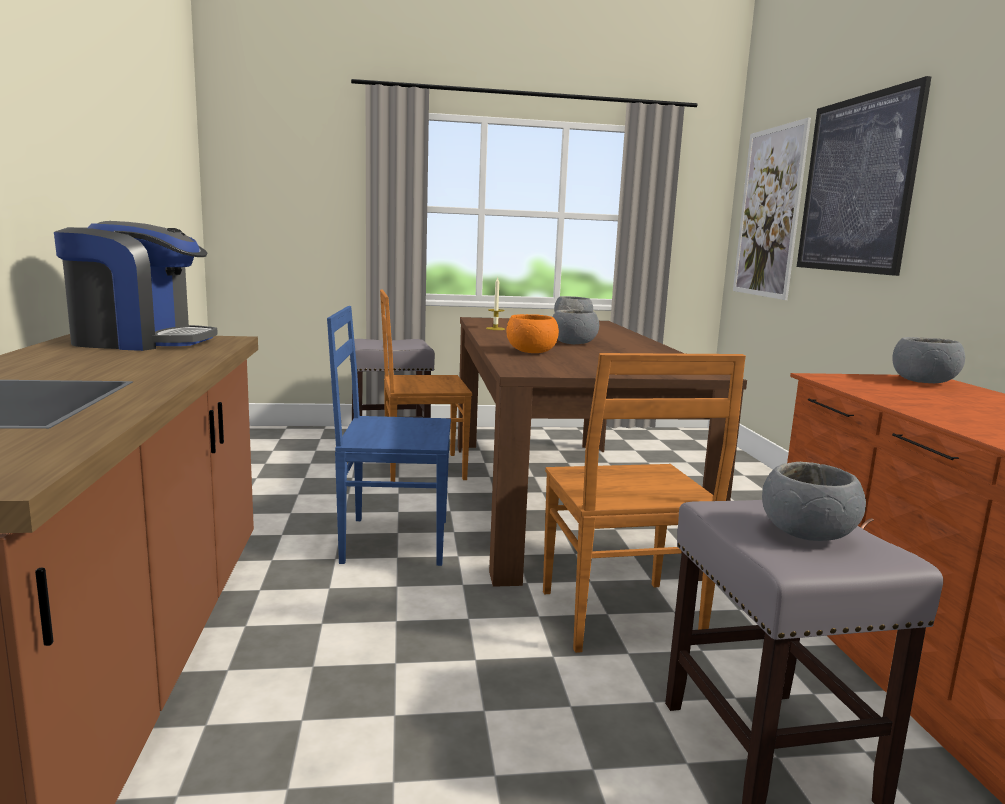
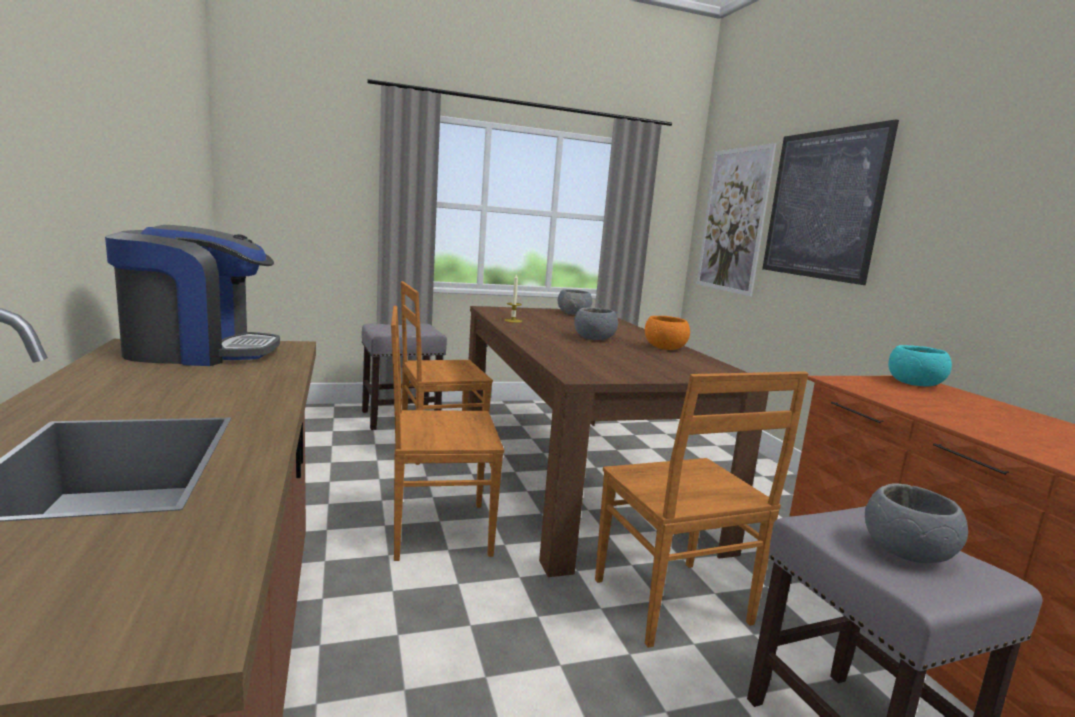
camera: 10 degrees left, 0 degrees up
(391, 540) = (437, 530): blue chair -> brown chair
(531, 352) = (567, 350): orange bowl -> orange bowl (664, 348)
(923, 381) = (914, 384): grey bowl -> turquoise bowl

